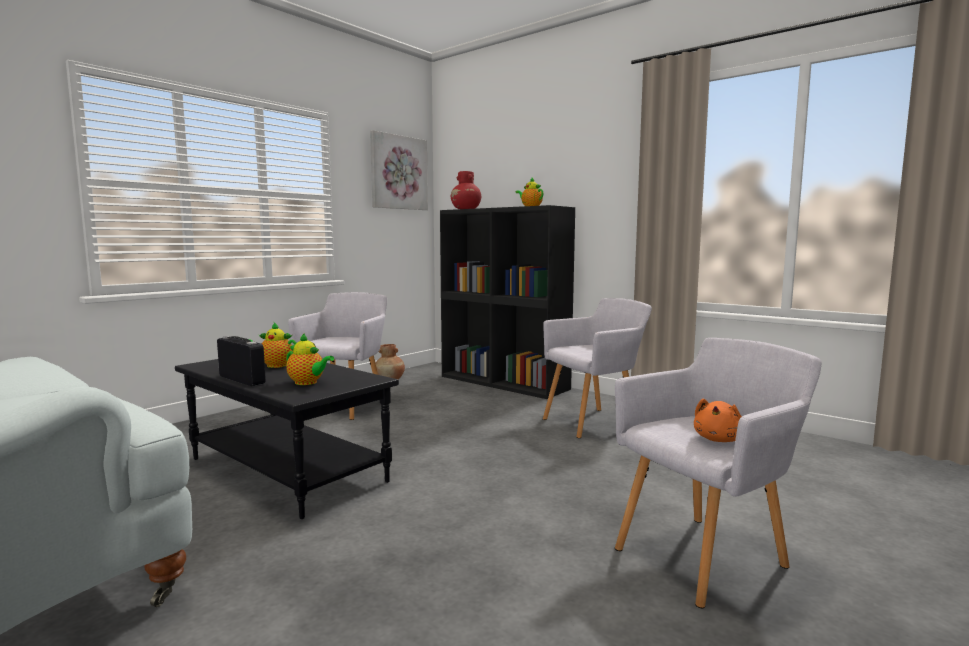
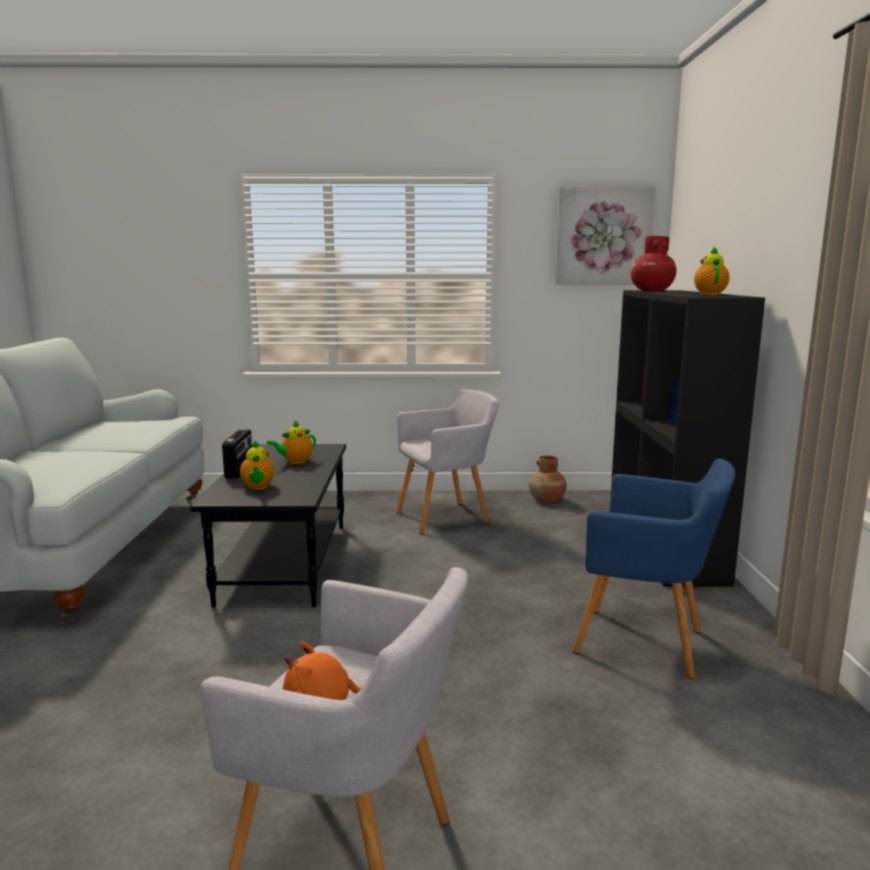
camera: 50 degrees right, 5 degrees up
(274, 365) = (295, 462): teapot -> teapot turned 90 degrees counterclockwise
(594, 422) = (646, 643): grey armchair -> blue armchair

